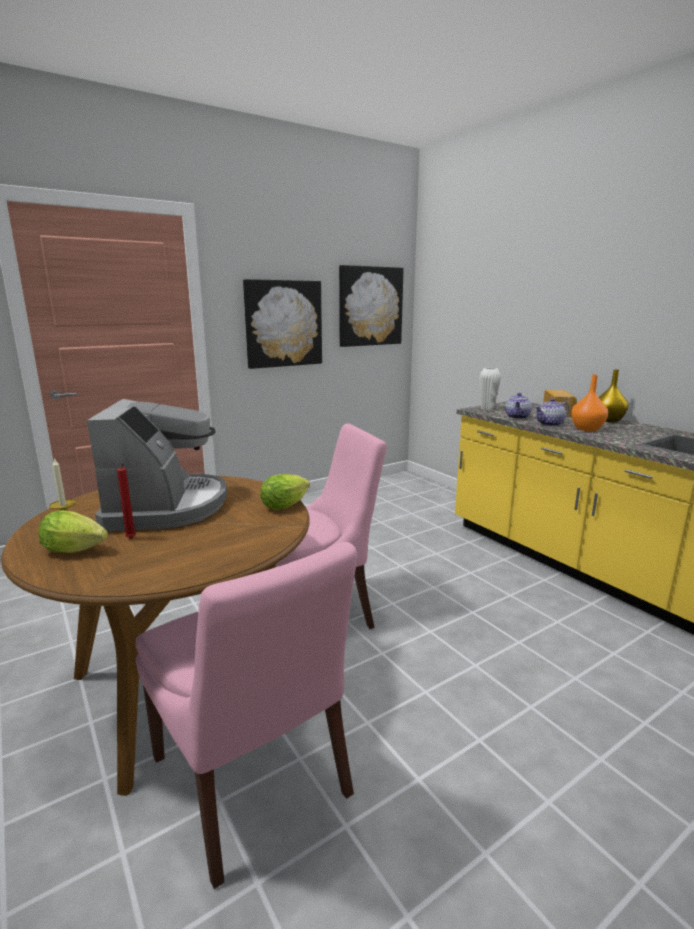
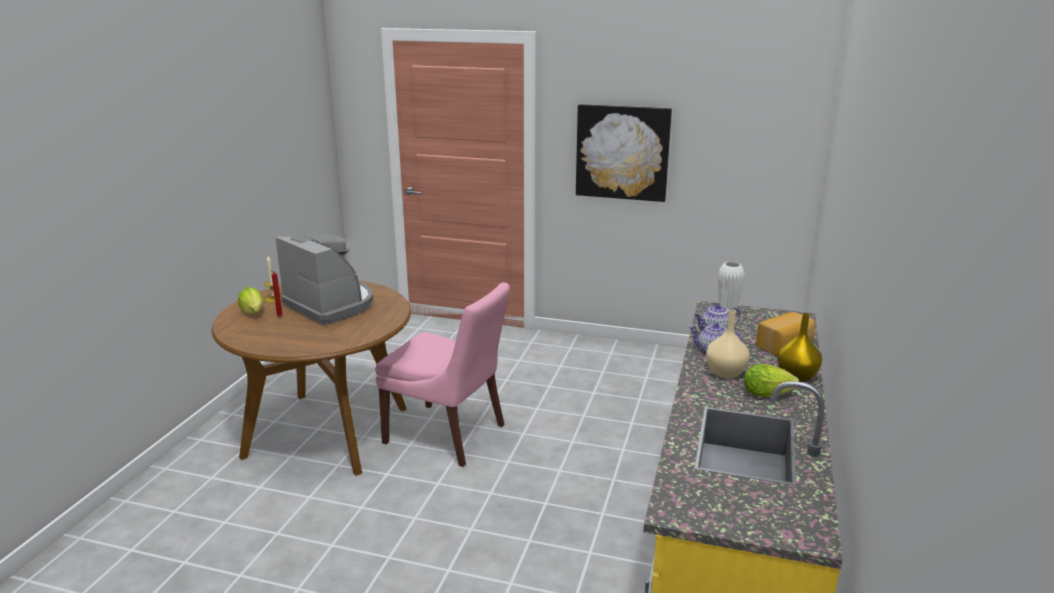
camera: 50 degrees right, 5 degrees up
(167, 506) = (331, 305): coffee machine -> coffee machine turned 90 degrees counterclockwise
(253, 781) = (280, 490): pink chair -> none
(287, 505) = (376, 332): lettuce -> lettuce (769, 394)
(370, 306) = (747, 141): picture -> none
(587, 429) = (724, 373): orange vase -> beige vase

